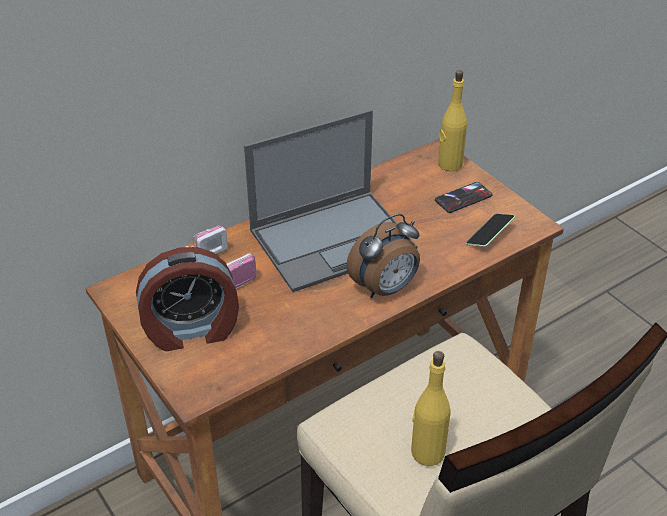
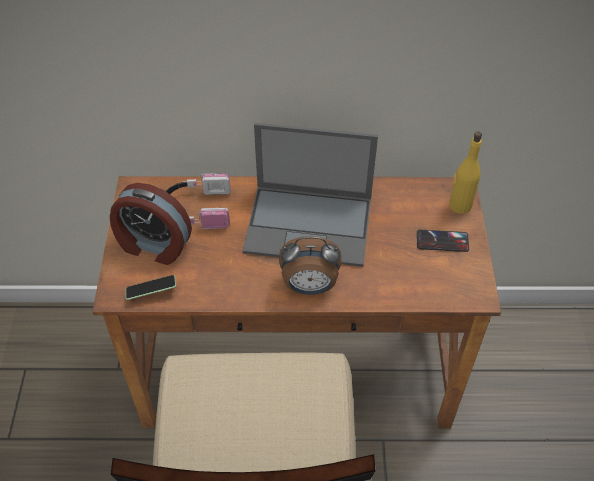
camera: 35 degrees right, 10 degrees up
(427, 452) = (223, 432): yellow bottle -> none
(489, 236) = (431, 286): phone -> phone (151, 291)

